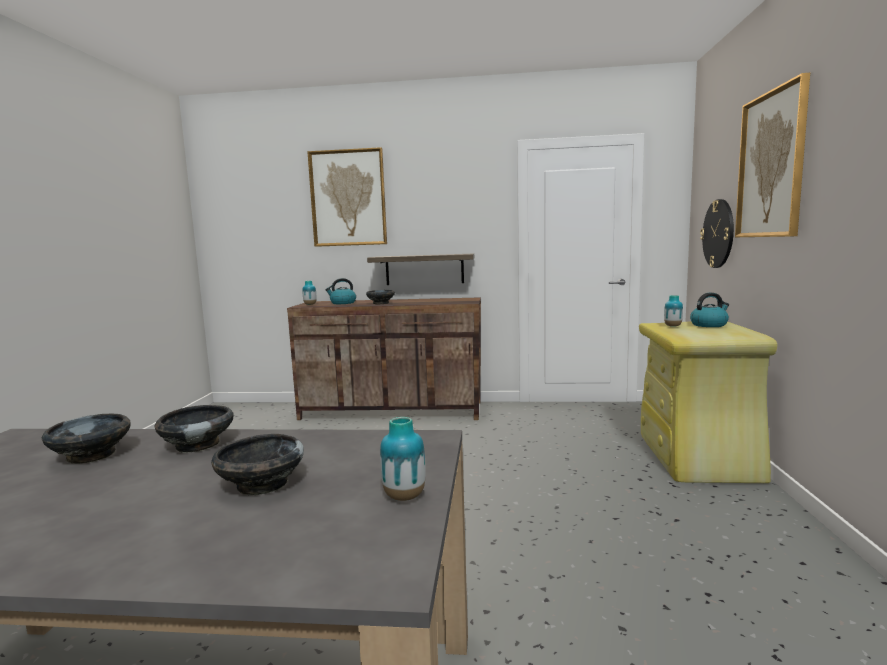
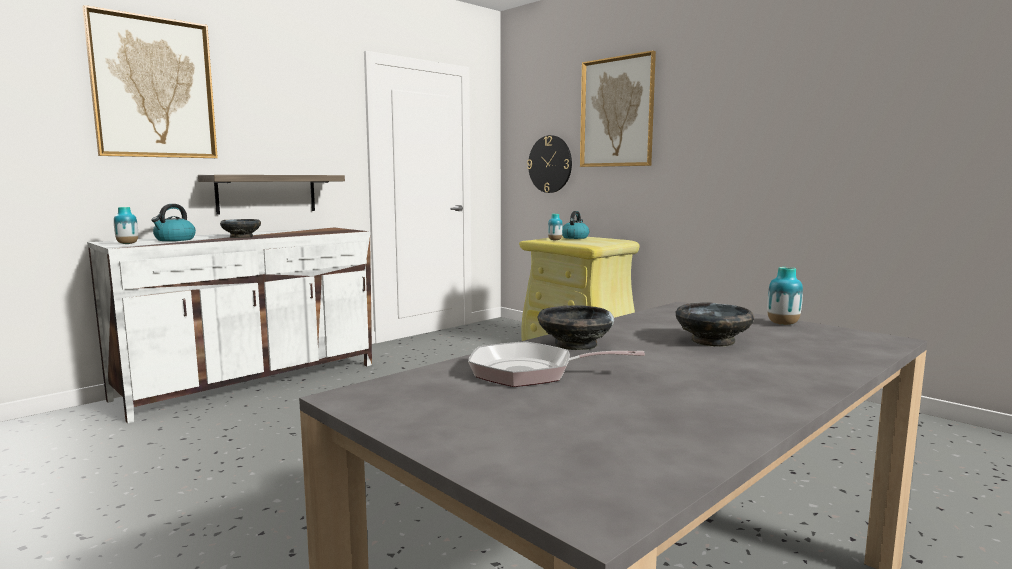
camera: 50 degrees left, 0 degrees up
(91, 456) = (530, 372): black bowl -> frying pan
(393, 411) = (253, 381): brown cabinet -> white cabinet

